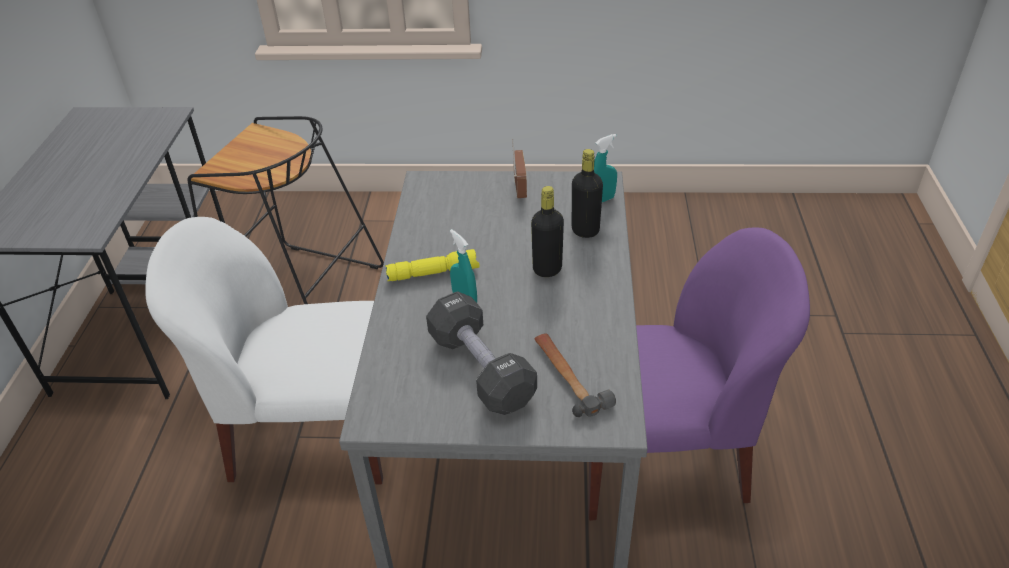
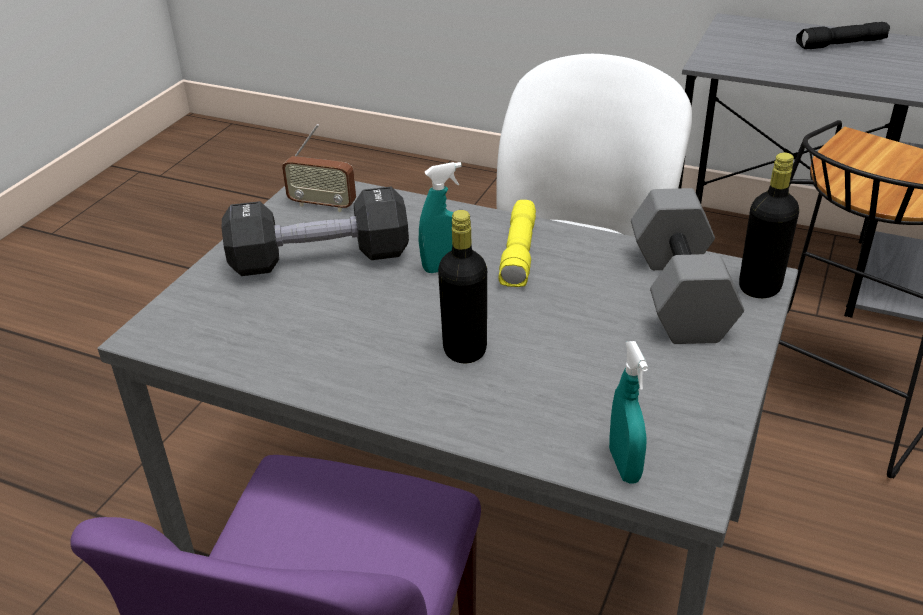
camera: 110 degrees right, 5 degrees down
(56, 175) = (841, 45): none -> black flashlight
(450, 206) = (676, 292): none -> grey dumbbell
(519, 189) = (700, 372): radio -> radio (322, 205)
(568, 376) = (251, 317): hammer -> none
(585, 230) = (540, 416): black bottle -> black bottle (759, 288)

